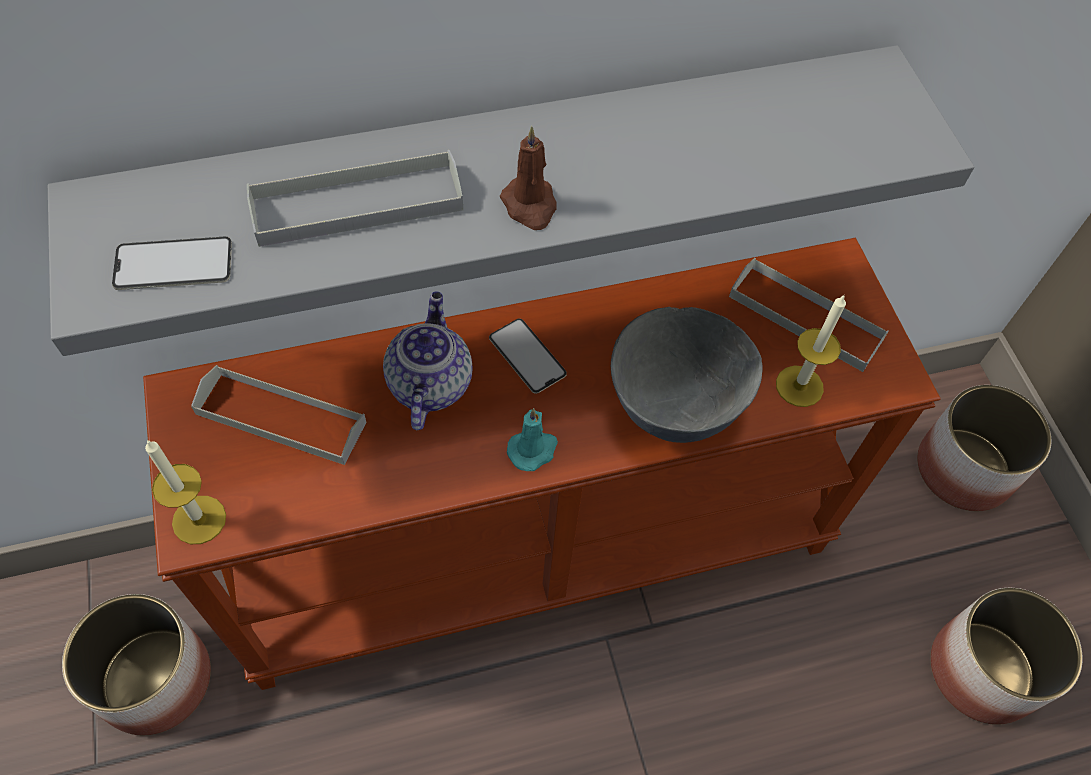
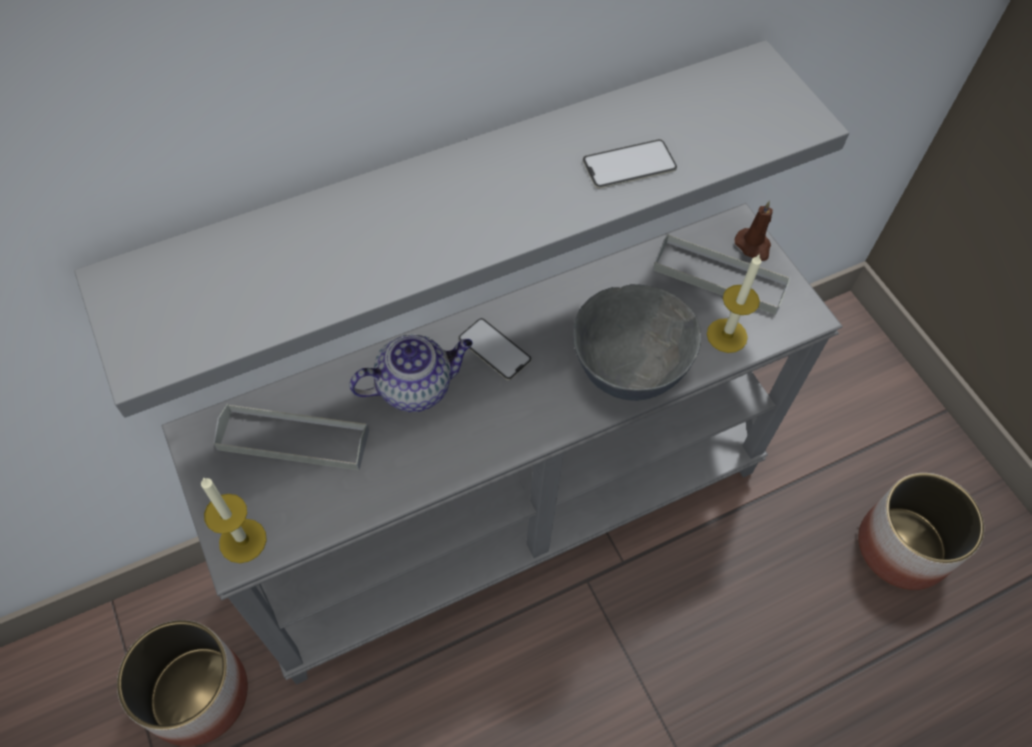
camera: 10 degrees left, 0 degrees up
(173, 264) = (205, 321): phone -> phone (629, 164)
(357, 204) = (351, 244): grey tray -> none
(429, 383) = (416, 386): teapot -> teapot turned 75 degrees clockwise
(530, 206) = (498, 222): brown candle -> brown candle (753, 246)
(533, 450) = (518, 428): turquoise candle -> none
(535, 543) = (509, 511): brown console table -> grey console table
(962, 468) = (854, 381): planter -> none

